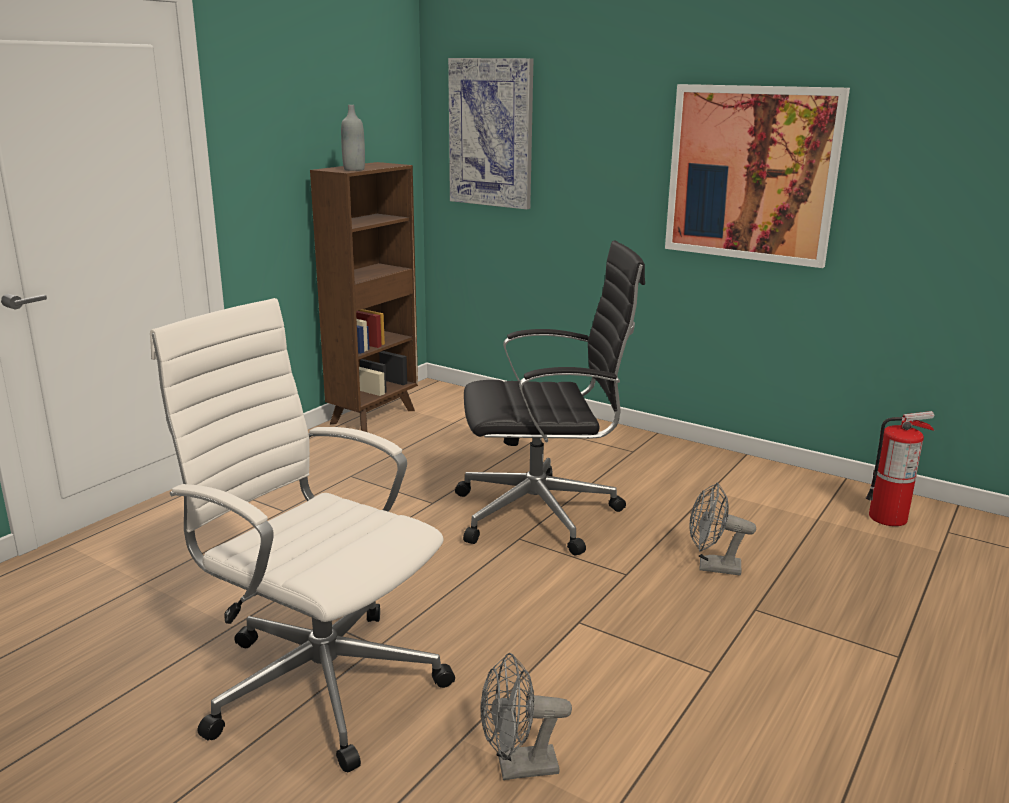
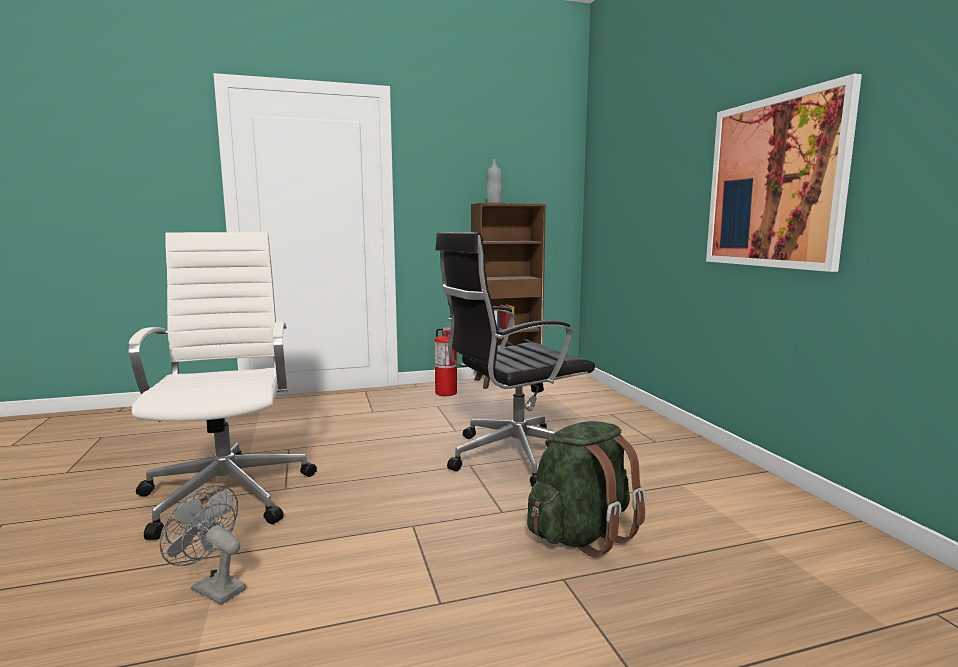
camera: 40 degrees right, 10 degrees down
(491, 133) = (614, 182): picture -> none
(542, 514) = (512, 457): black office chair -> black office chair turned 120 degrees clockwise
(712, 567) = (581, 534): grey fan -> green backpack
(888, 518) = (861, 569): fire extinguisher -> fire extinguisher (446, 393)

